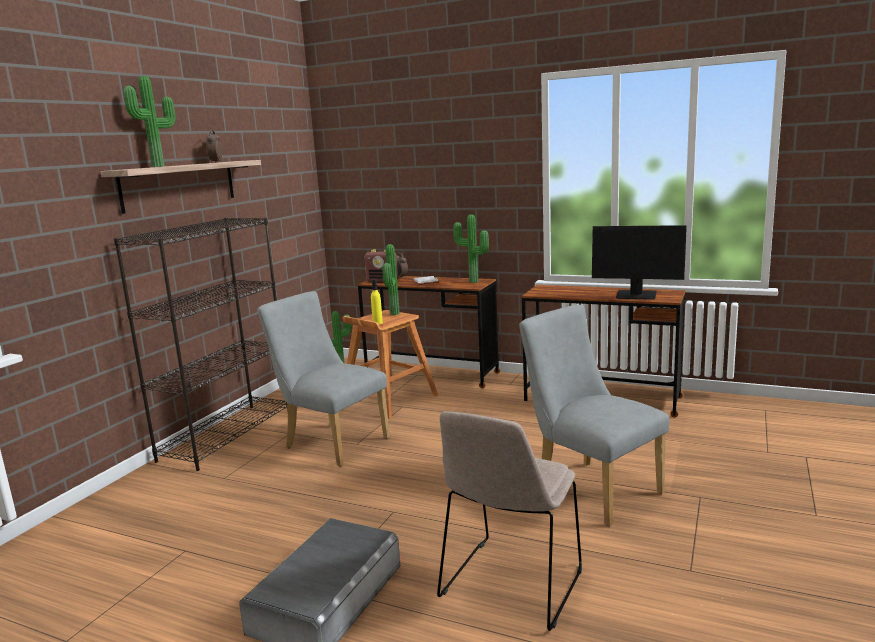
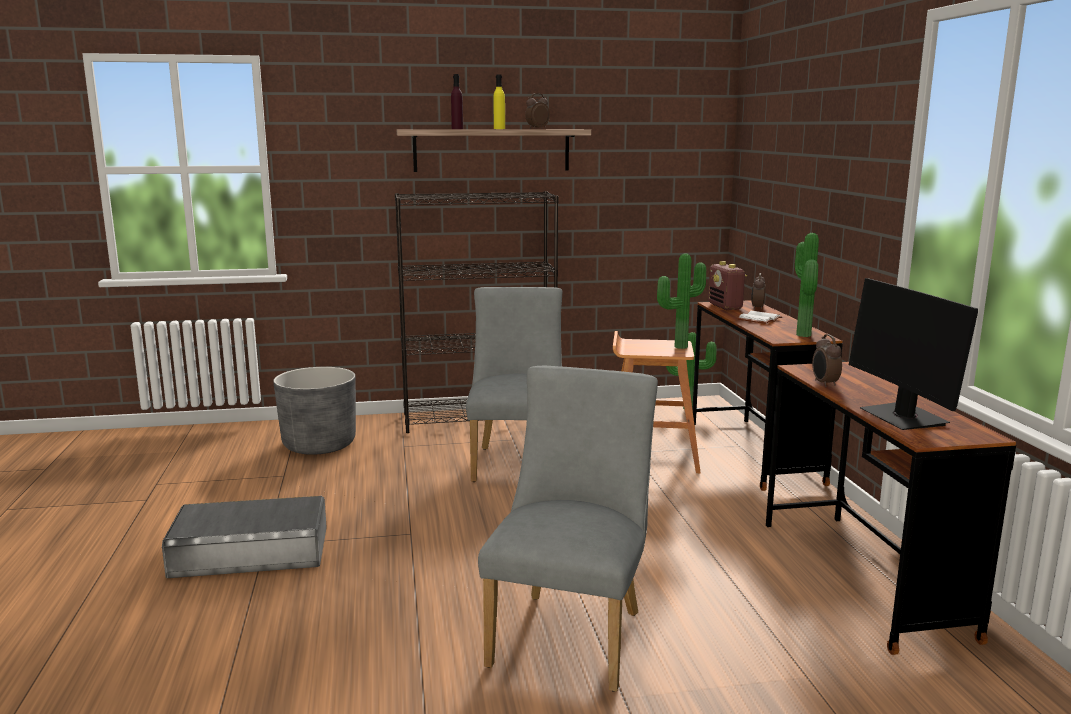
camera: 55 degrees right, 0 degrees up
(144, 517) = (319, 444): none -> grey planter
(160, 166) = (457, 129): potted plant -> purple bottle
(377, 323) = (631, 349): yellow bottle -> yellow bottle (499, 129)
(510, 586) = (318, 634): beige chair -> none
(567, 295) = (824, 384): none -> alarm clock

